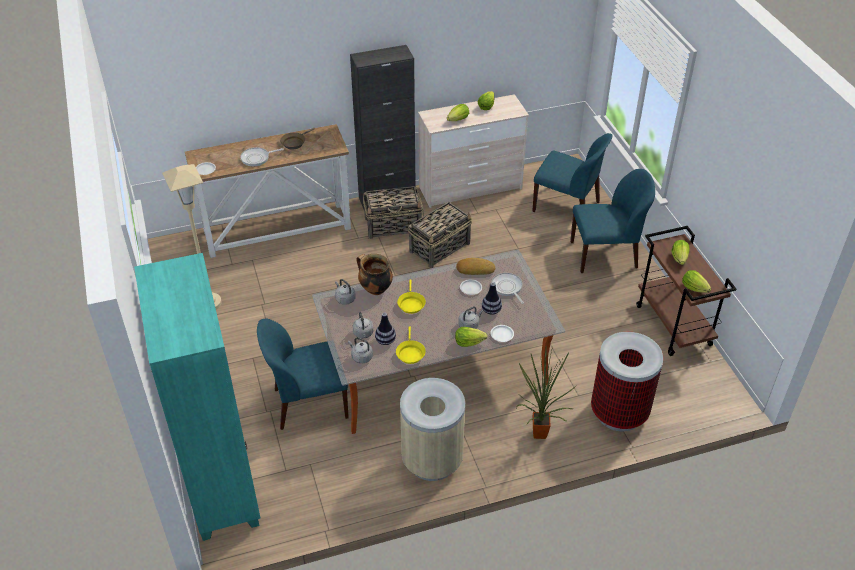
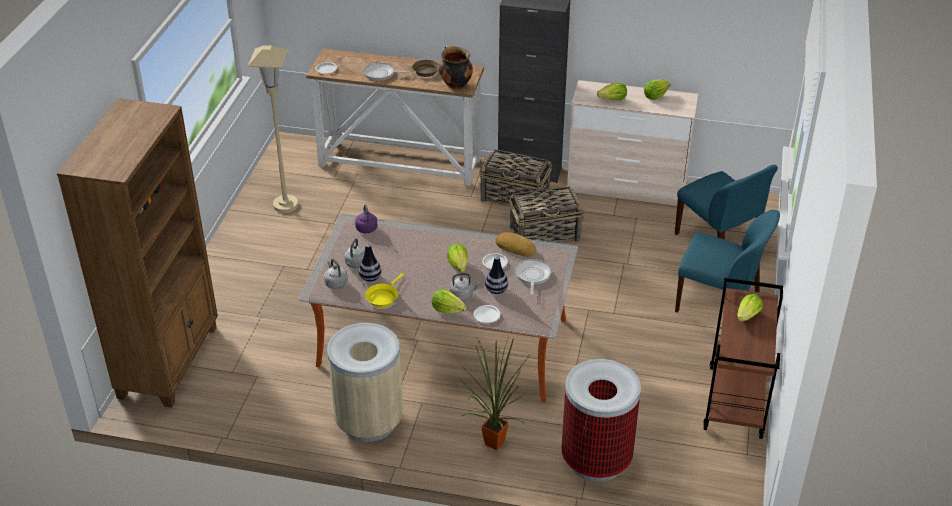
camera: 30 degrees right, 5 degrees down
(223, 485) = (170, 361): turquoise bookcase -> brown bookcase
(309, 403) = (299, 324): blue chair -> none
(344, 299) = (366, 228): grey kettle -> purple kettle
(375, 289) = (402, 230): cooking pot -> cooking pot (455, 85)
(411, 304) = (424, 255): yellow frying pan -> none
(694, 288) = (736, 350): lettuce -> lettuce (458, 265)

